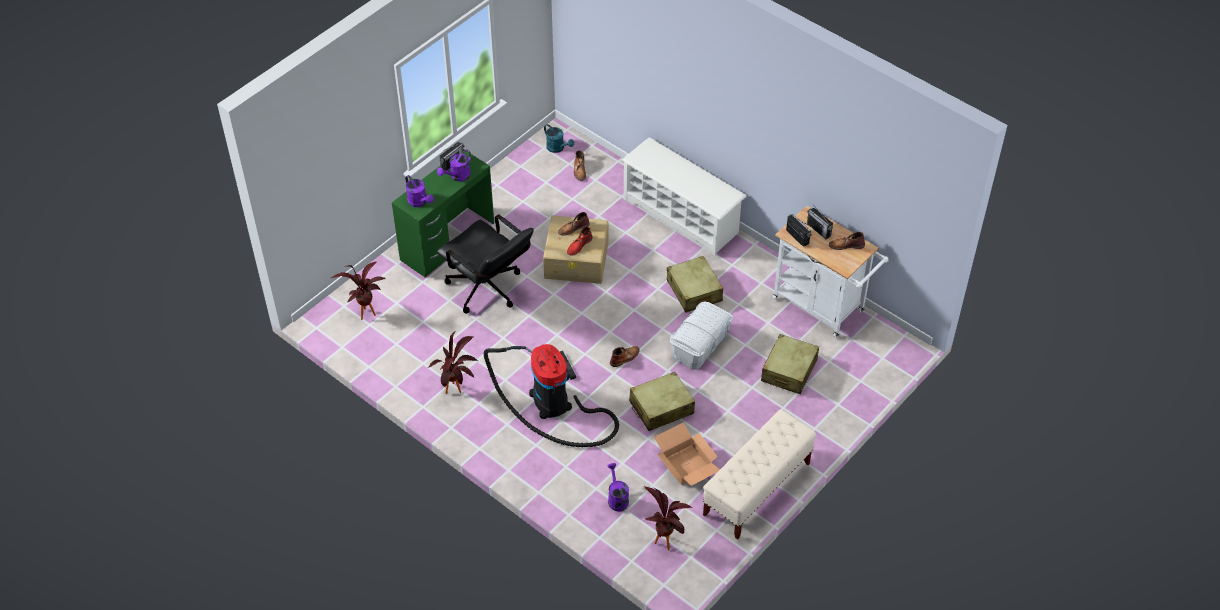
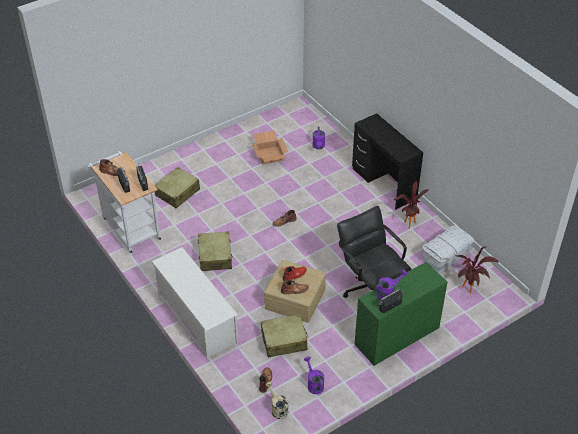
camera: 165 degrees left, 5 degrees down
(419, 202) = (423, 276): purple watering can -> purple watering can (314, 384)
(500, 450) = (384, 183): none -> black desk
(553, 404) = (342, 202): vacuum cleaner -> none
(558, 148) = (277, 409): turquoise watering can -> beige watering can
(661, 408) = (272, 187): beige suitcase -> beige suitcase (284, 341)
(665, 539) = (297, 124): potted plant -> none
(700, 345) = (229, 219): white storage box -> white storage box (446, 257)
(756, 489) = (234, 136): beige bench -> none

